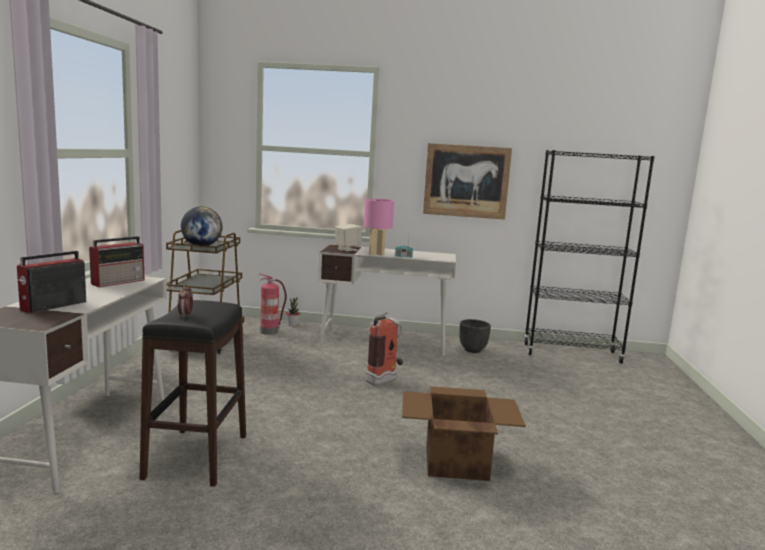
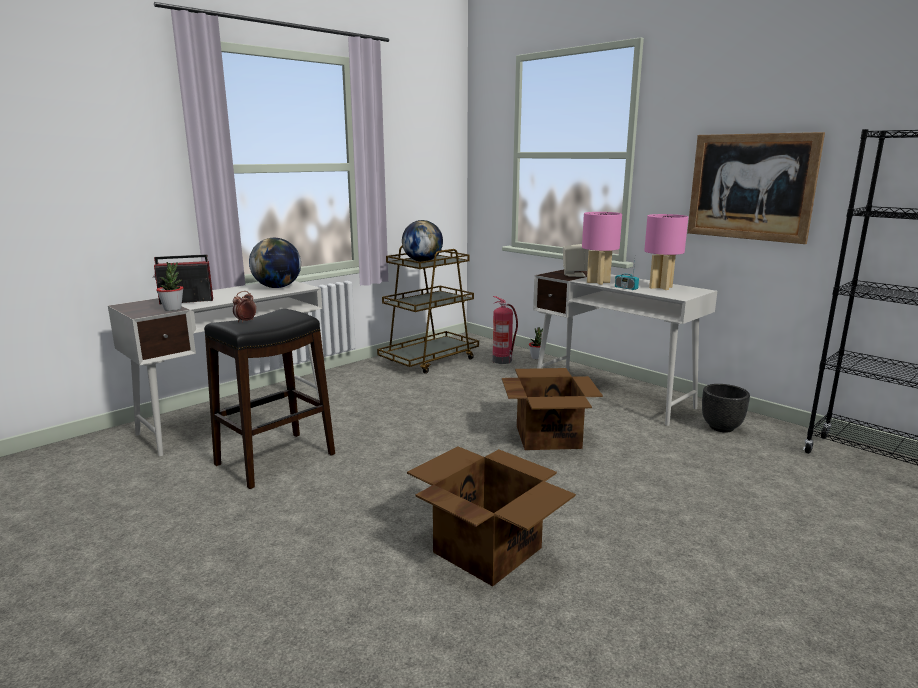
camera: 40 degrees right, 5 degrees up
(64, 315) = (173, 309): none -> potted plant
(119, 282) = (277, 287): radio -> globe
(385, 380) = (548, 436): fire extinguisher -> cardboard box
(422, 254) = (661, 287): none -> pink table lamp

